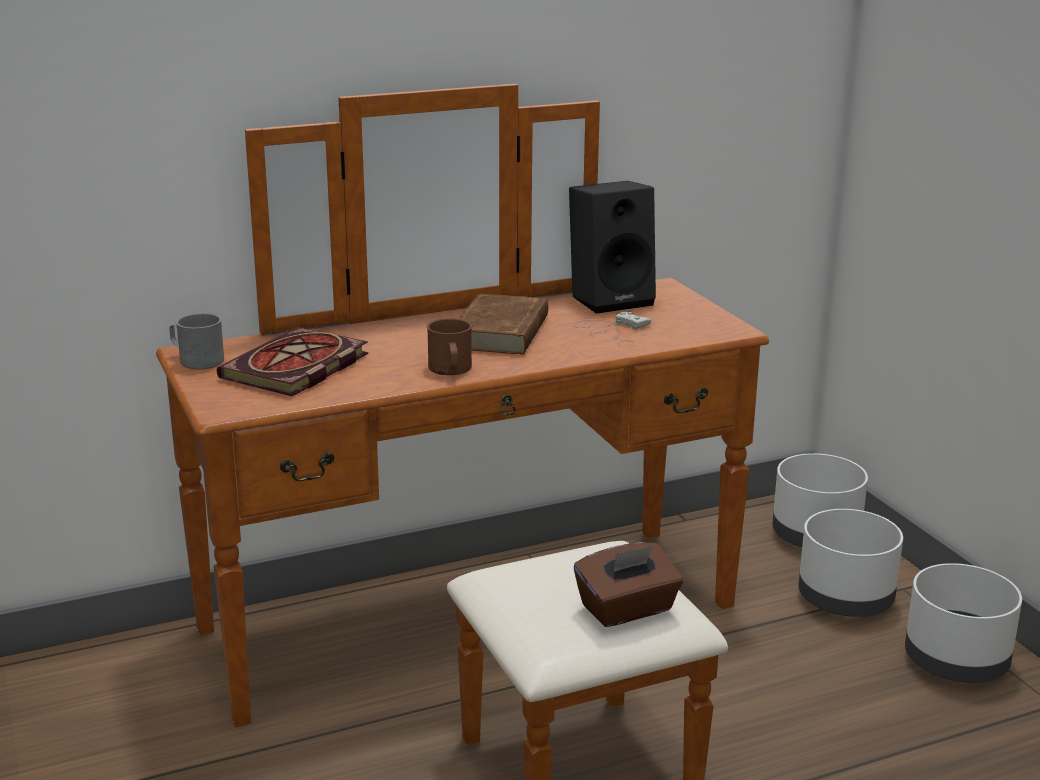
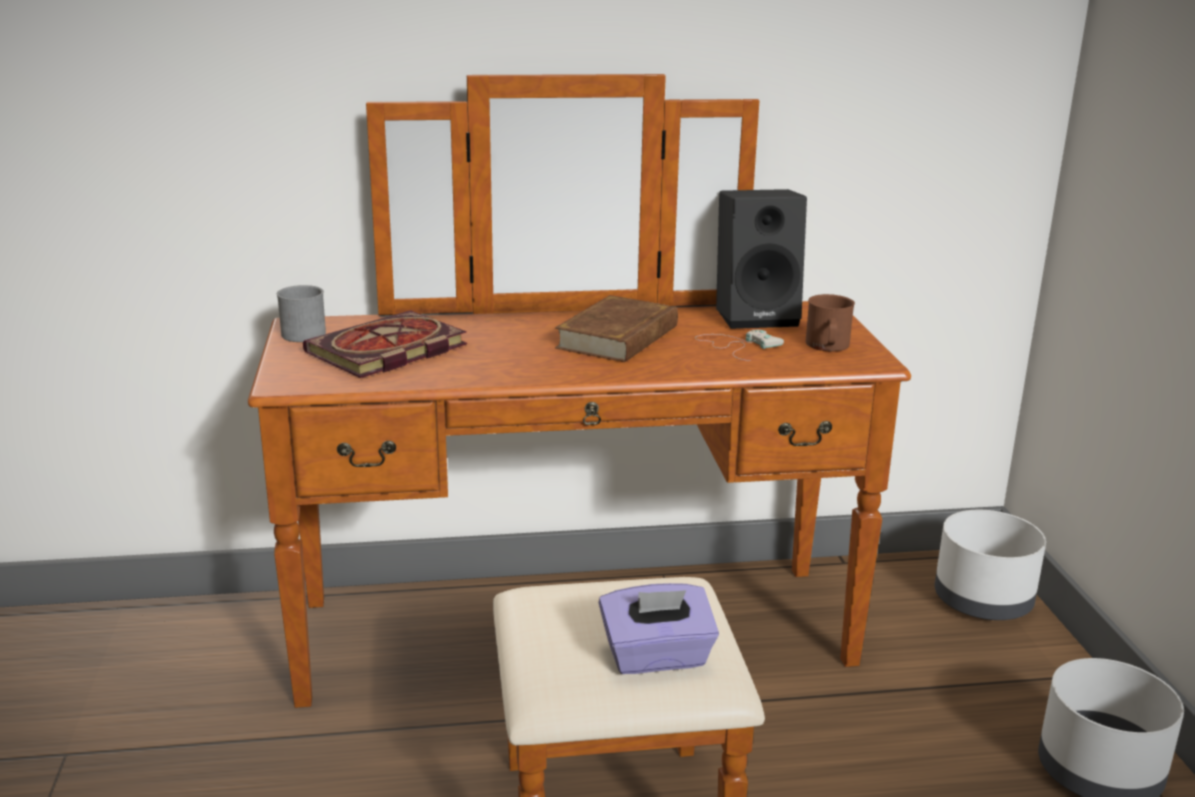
camera: 15 degrees right, 0 degrees up
(450, 370) = (538, 370): brown mug -> brown mug (827, 346)
(627, 609) = (657, 657): brown tissue box -> purple tissue box
(846, 598) = (992, 677): white planter -> none

